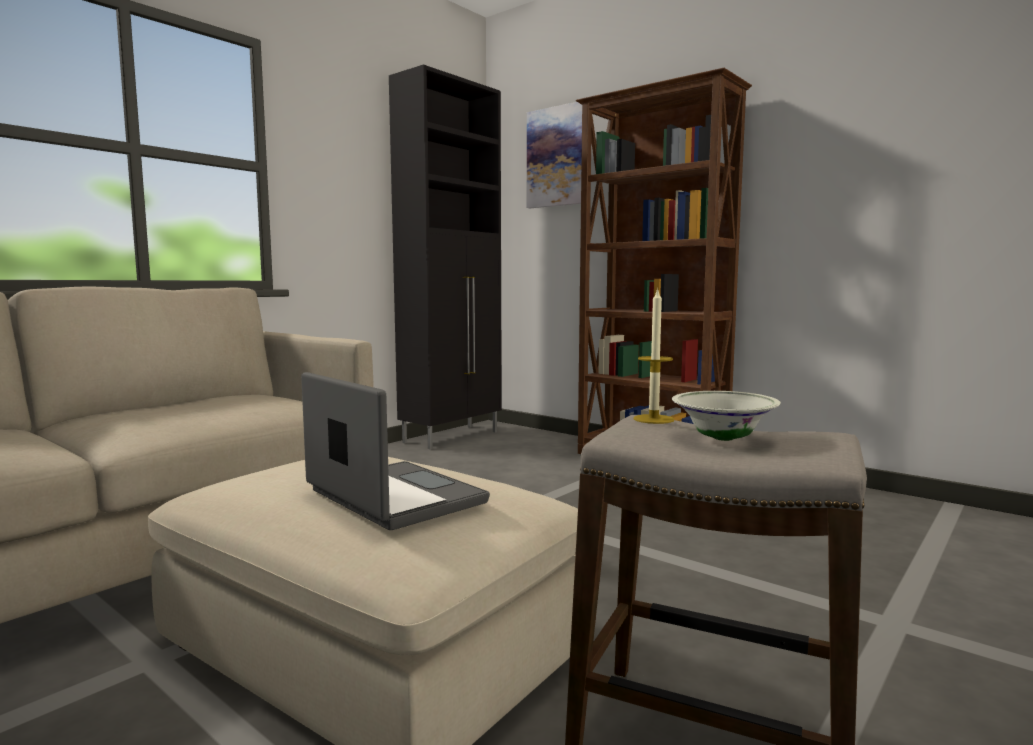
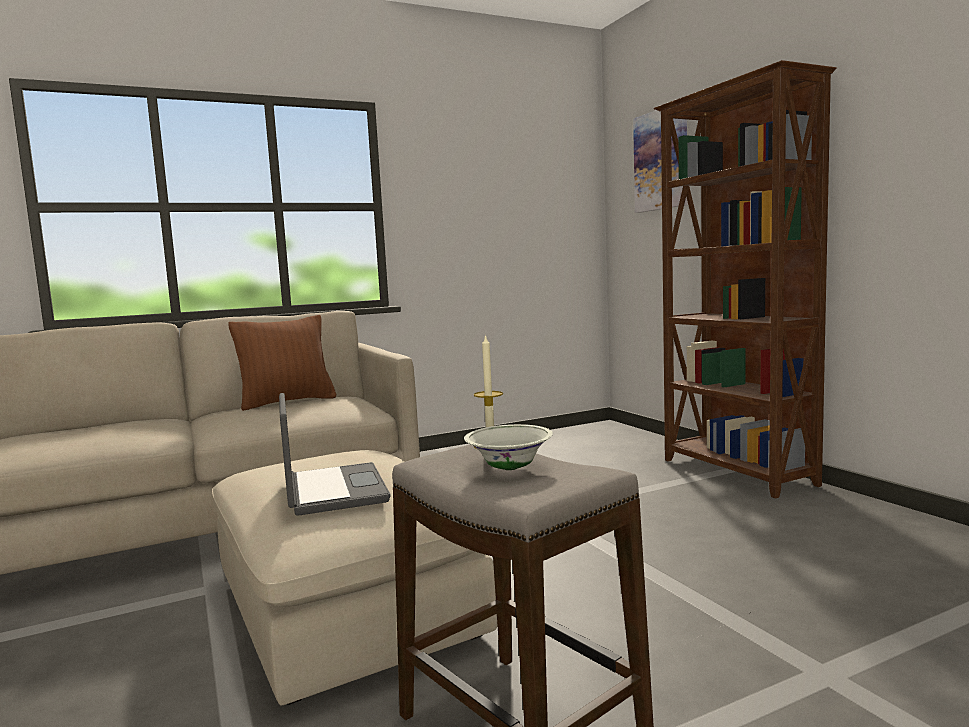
camera: 25 degrees right, 0 degrees up
(187, 402) = (287, 402): none -> brown pillow
(453, 437) = (560, 435): black cabinet -> none

